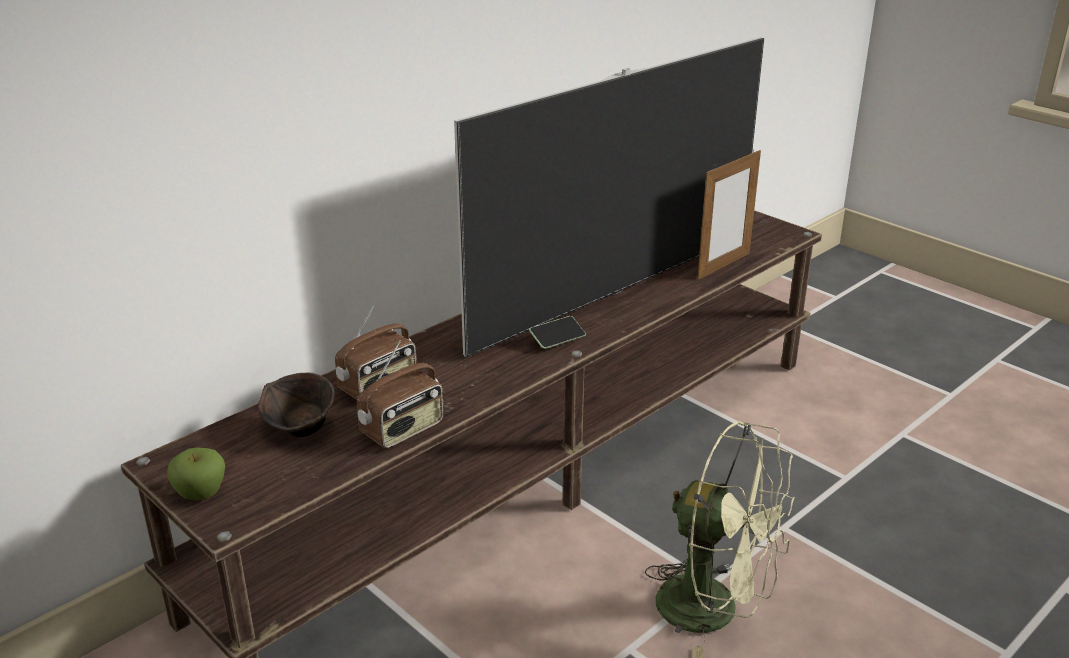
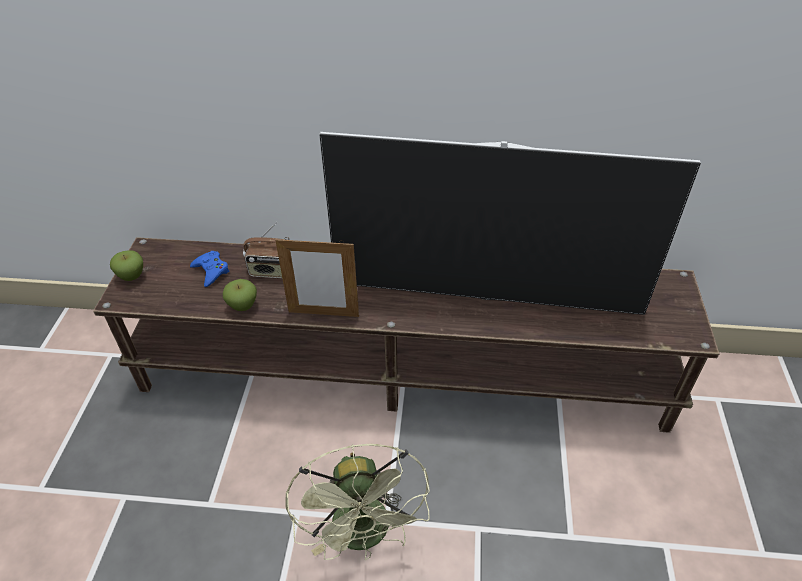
camera: 50 degrees right, 15 degrees up
(301, 429) = (211, 271): brown bowl -> blue game controller
(403, 430) = (243, 306): radio -> apple
(557, 339) = (398, 307): phone -> none
(723, 266) = (590, 328): picture frame -> picture frame (323, 314)

